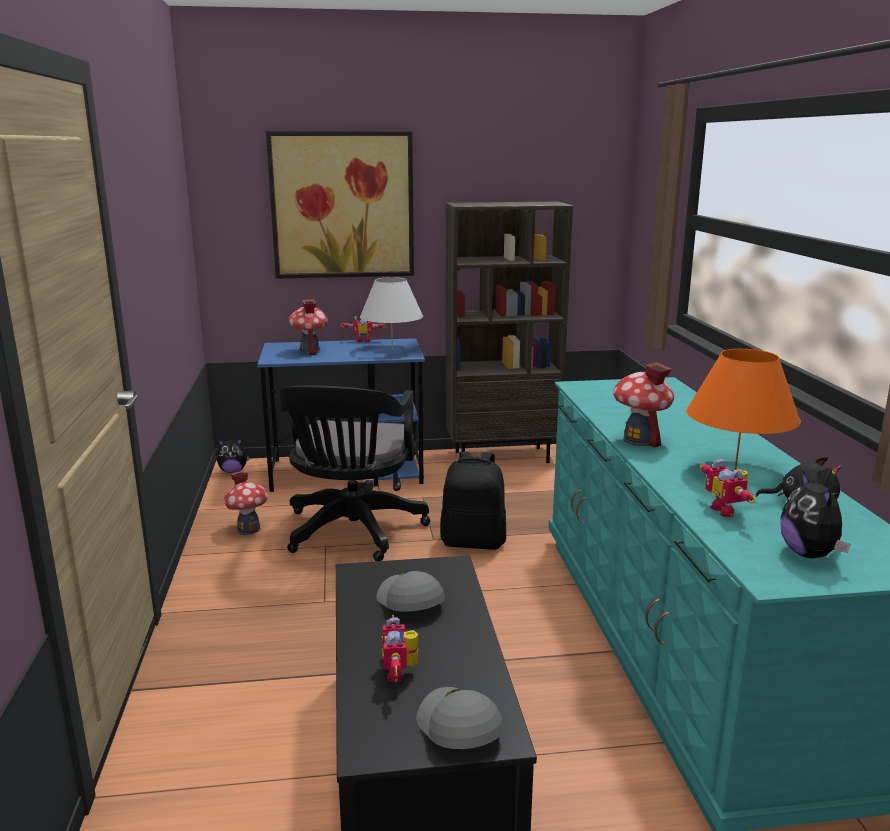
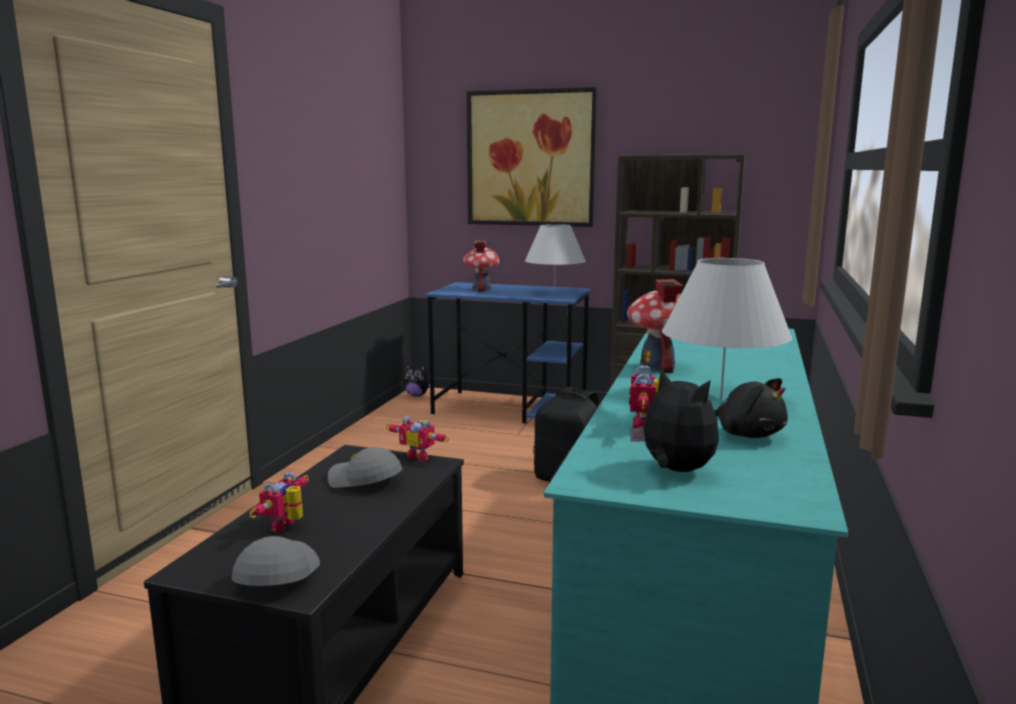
camera: 25 degrees right, 5 degrees down
(248, 529) = (387, 437): toy house -> none
(352, 533) = (467, 454): black office chair -> none
(364, 340) = (541, 286): toy robot -> toy robot (420, 456)
(409, 602) = (364, 481): grey cap -> grey cap turned 60 degrees counterclockwise
(735, 469) = (720, 399): orange table lamp -> white table lamp
(810, 554) = (674, 470): plush toy -> plush toy turned 120 degrees clockwise

